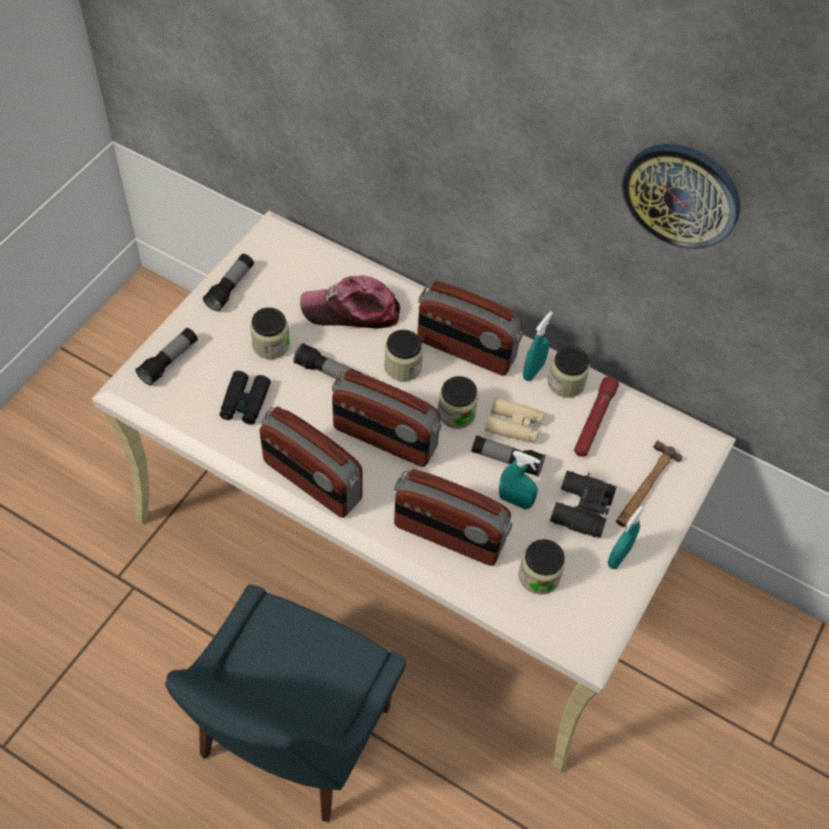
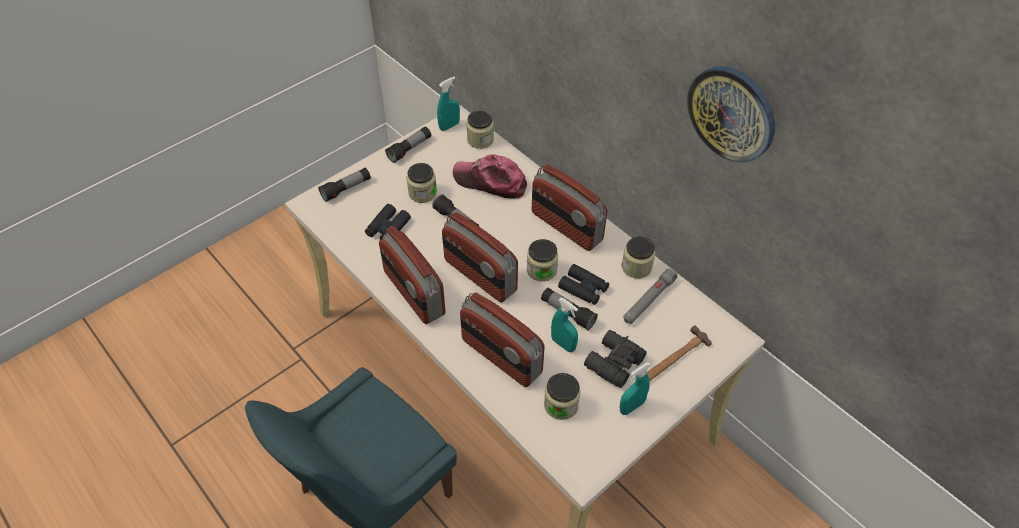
camera: 20 degrees right, 5 degrees down
(403, 366) = (513, 228): jar -> jar (480, 140)
(514, 425) = (583, 288): beige binoculars -> black binoculars
(533, 371) = (613, 253): turquoise spray bottle -> turquoise spray bottle (449, 126)
(594, 421) = (648, 300): red flashlight -> grey flashlight

